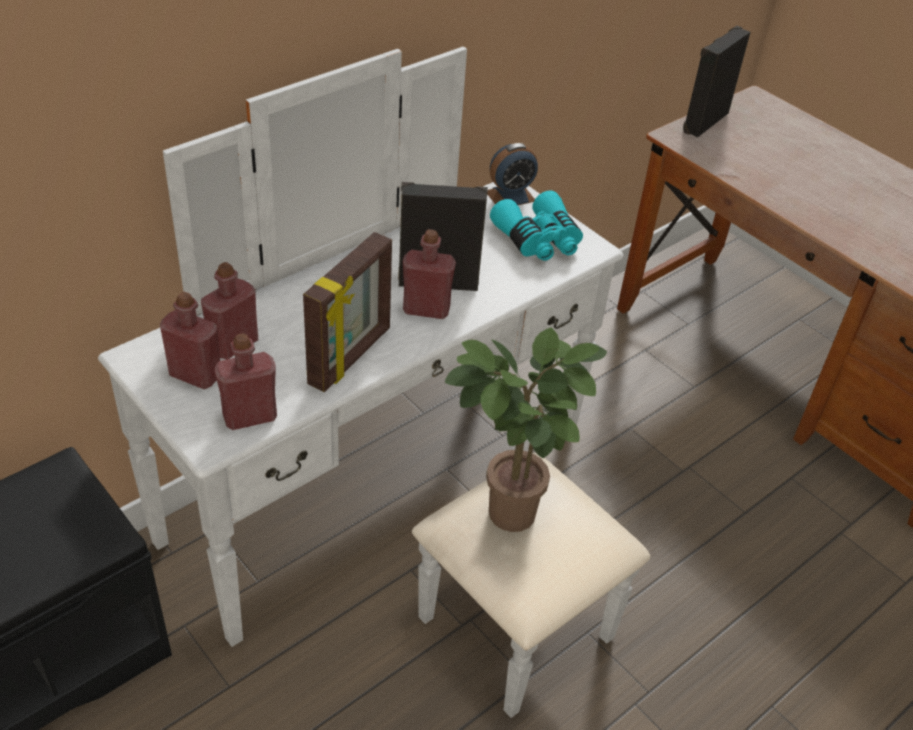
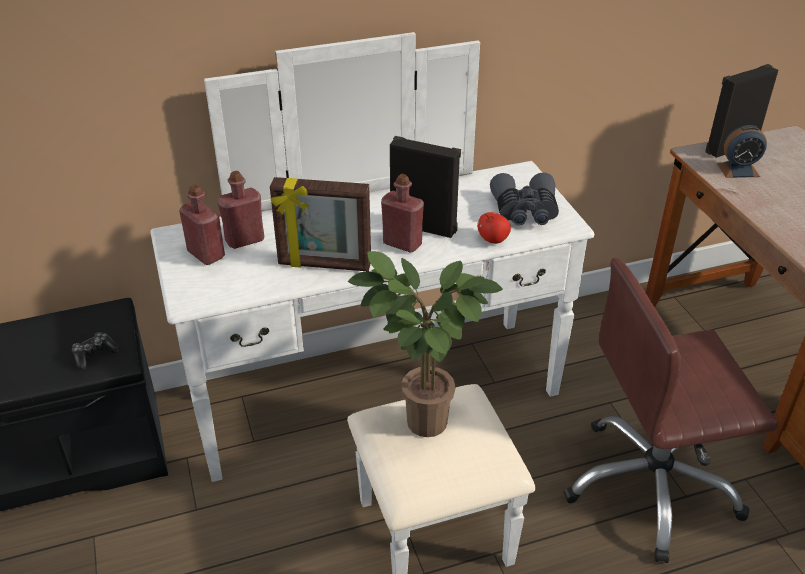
camera: 25 degrees right, 5 degrees down
(71, 537) = (94, 354): none -> game controller
(250, 416) = (226, 289): red bottle -> none
(351, 357) = (324, 265): picture frame -> picture frame turned 45 degrees clockwise
(510, 196) = (520, 176): alarm clock -> alarm clock (738, 170)
(524, 283) = (493, 239): none -> apple
(539, 240) = (525, 211): turquoise binoculars -> grey binoculars
(709, 511) = (651, 486): none -> brown office chair

